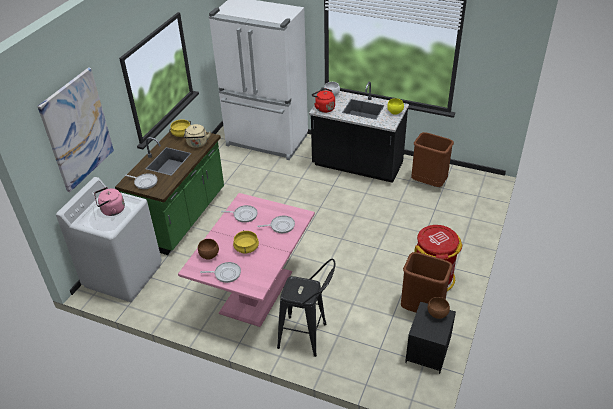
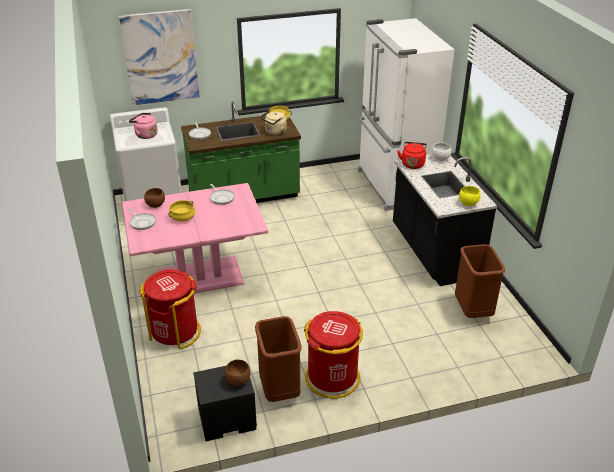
camera: 50 degrees right, 5 degrees down
(280, 226) = (228, 221): frying pan -> none
(308, 337) = (175, 332): black stool -> red trash can

